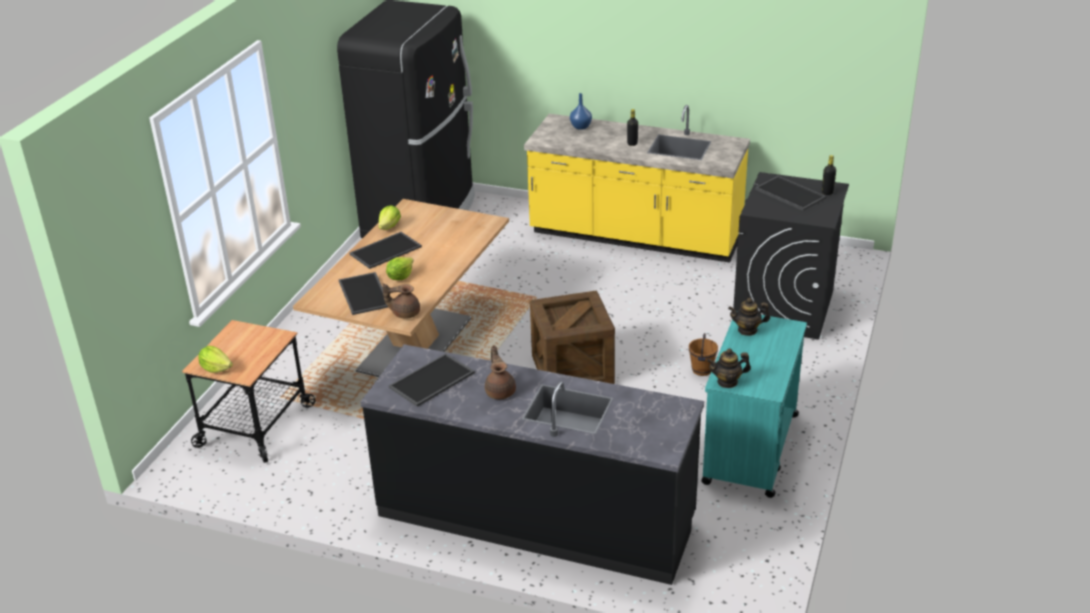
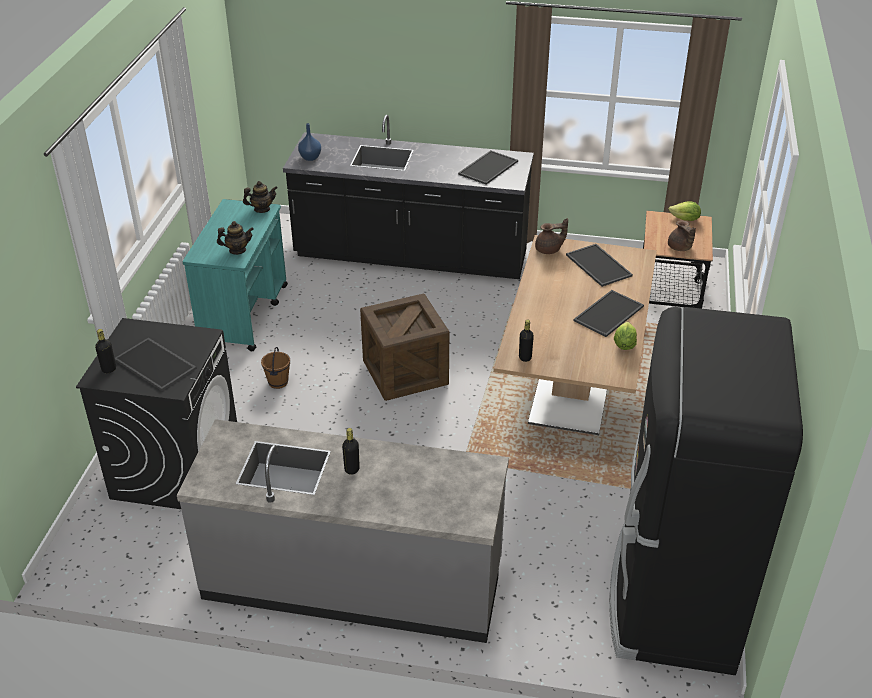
camera: 170 degrees right, 5 degrees up
(400, 277) = (575, 285): lettuce -> none
(479, 222) = (525, 357): none -> black bottle
(500, 391) = (434, 164): brown teapot -> brown teapot (680, 248)
(580, 127) = (434, 504): blue vase -> blue vase (310, 157)
(635, 236) = (353, 580): yellow counter -> grey counter

